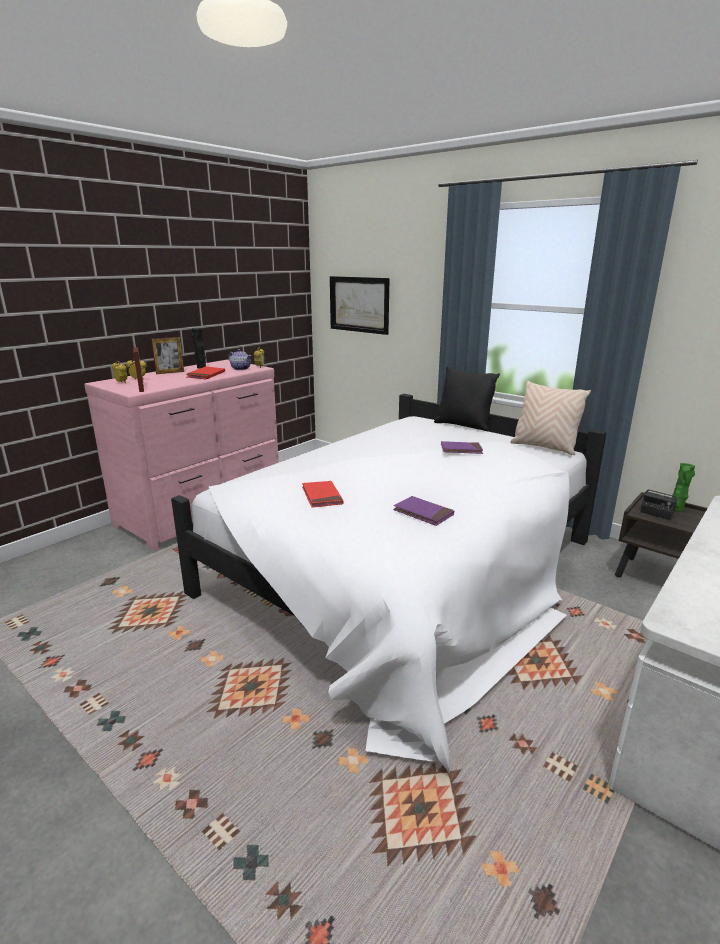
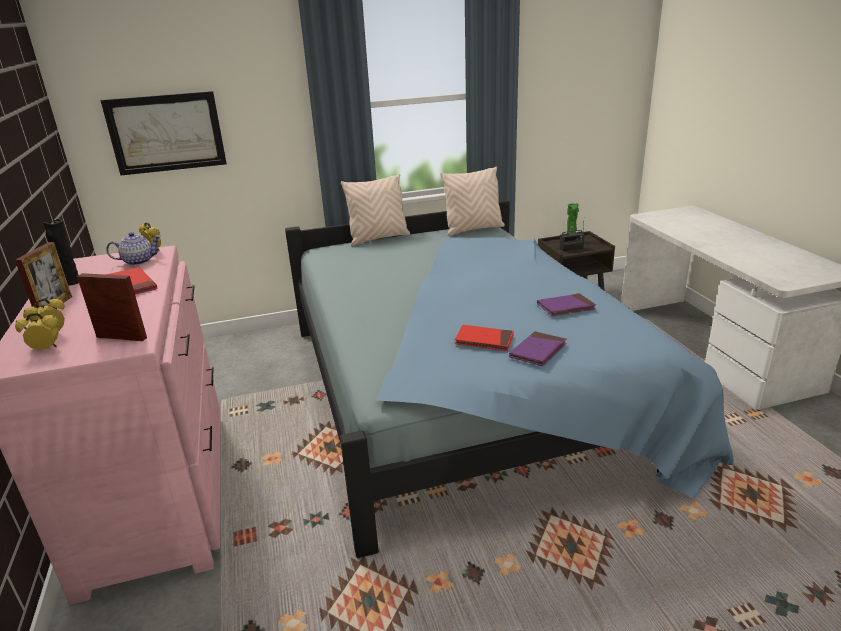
camera: 55 degrees left, 5 degrees up
(406, 574) = (468, 393): white bed -> blue bed
(461, 450) = (448, 255): purple book -> purple book (538, 351)
(463, 425) = (378, 238): black pillow -> beige pillow

